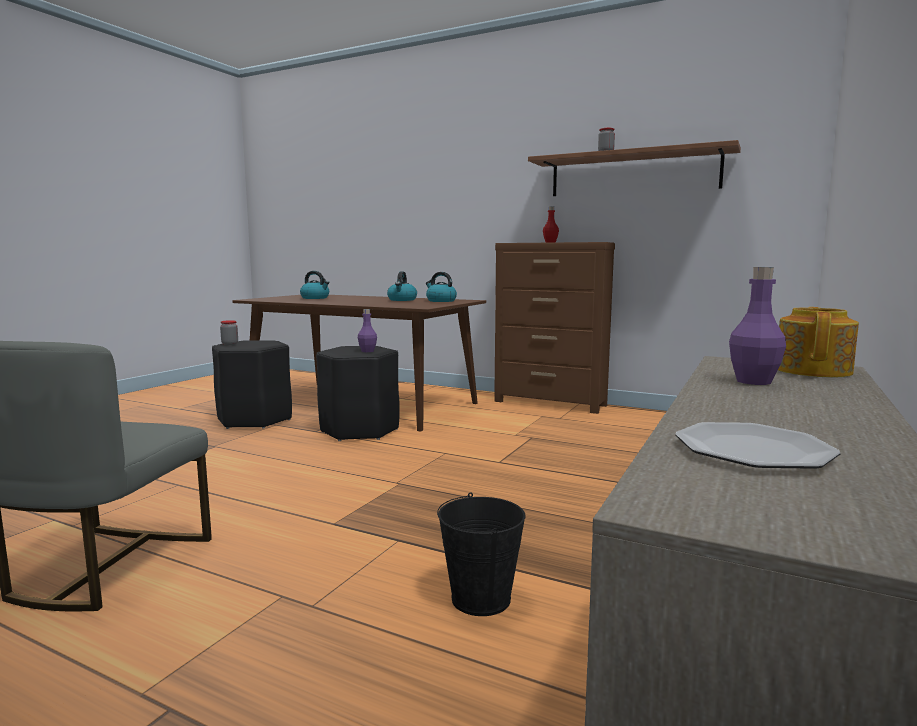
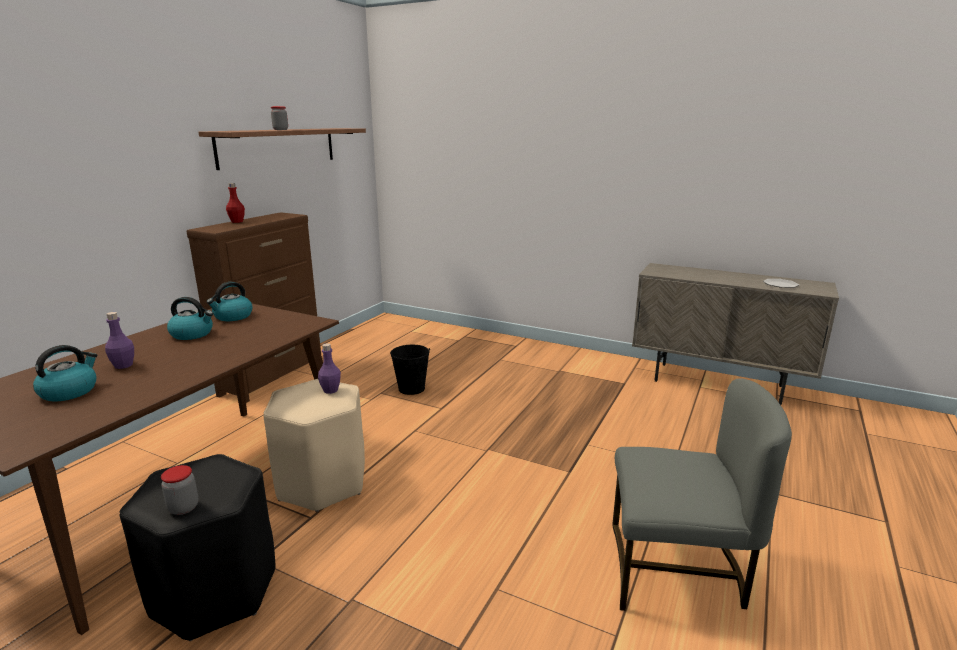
camera: 90 degrees left, 10 degrees up
(359, 430) = (322, 483): black stool -> beige stool
(481, 598) = (640, 419): black bucket -> black bucket (411, 388)
(753, 381) = (693, 275): purple bottle -> purple bottle (123, 365)
(813, 371) = (665, 268): teapot -> none

